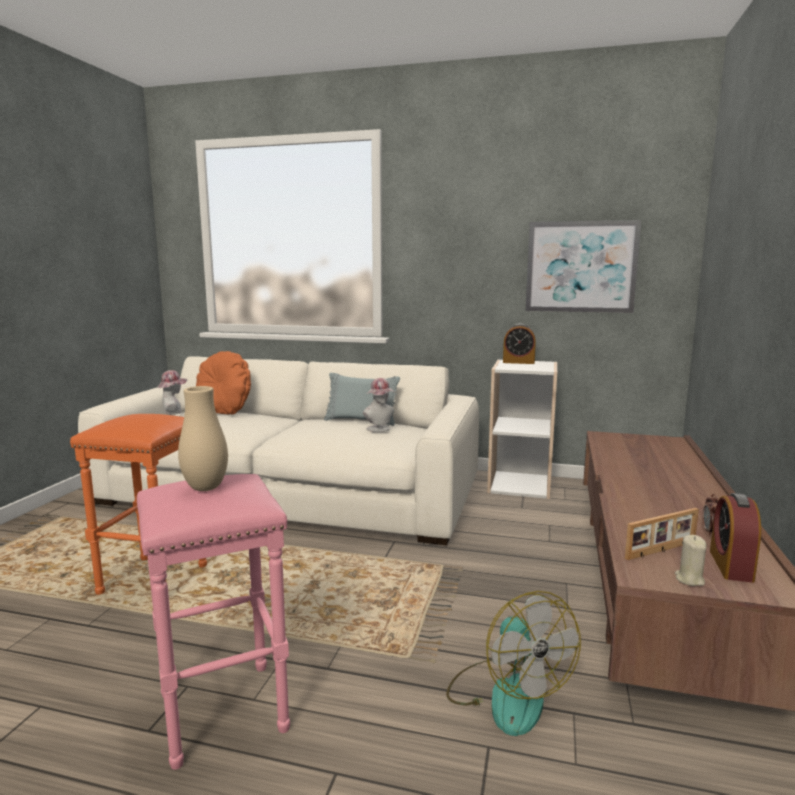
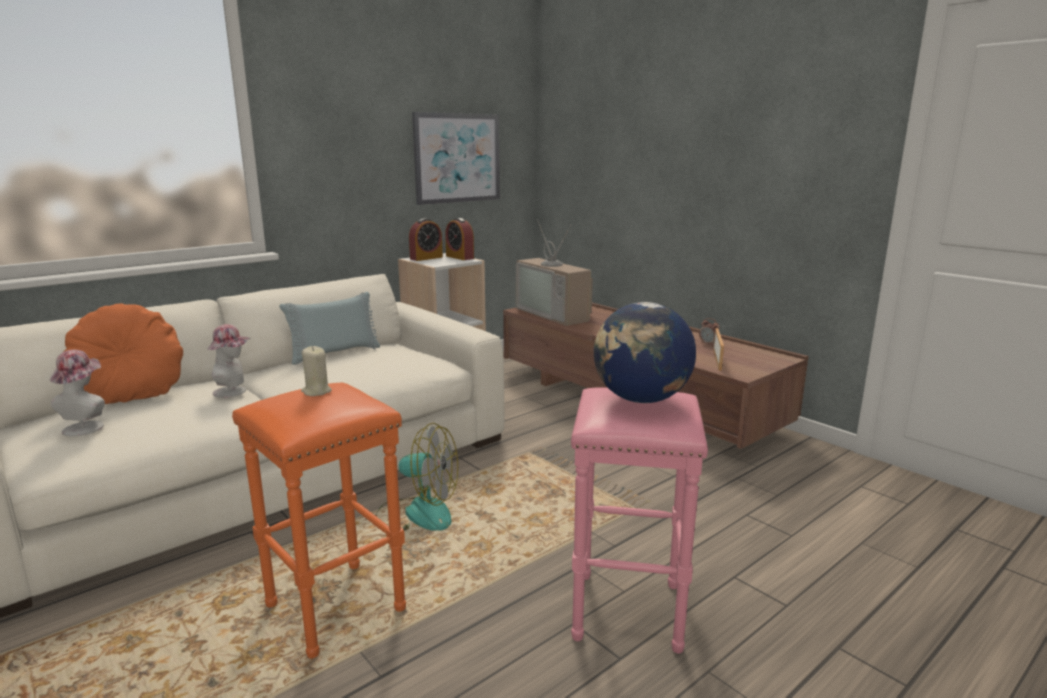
camera: 55 degrees left, 5 degrees up
(205, 488) = (641, 399): beige vase -> globe
(380, 429) = (386, 353): hat -> hat (234, 391)
(507, 694) = (704, 490): fan -> fan (416, 515)
(626, 448) = (556, 314): none -> television
(689, 579) = (756, 367): beige candle -> beige candle (316, 391)
(731, 565) = (749, 355): alarm clock -> alarm clock (460, 257)

